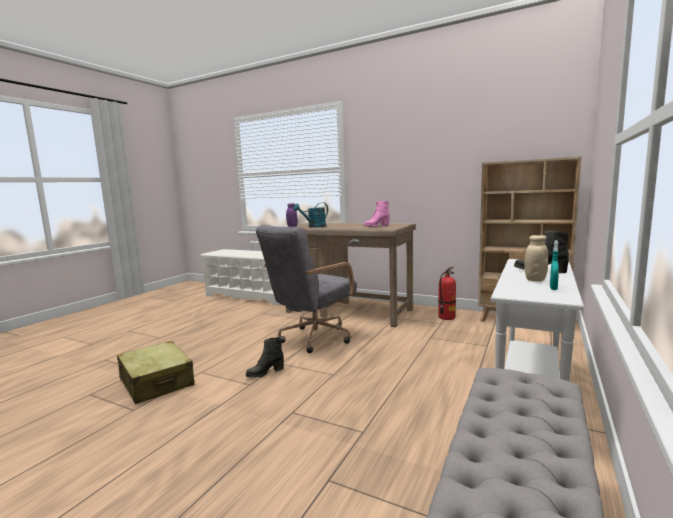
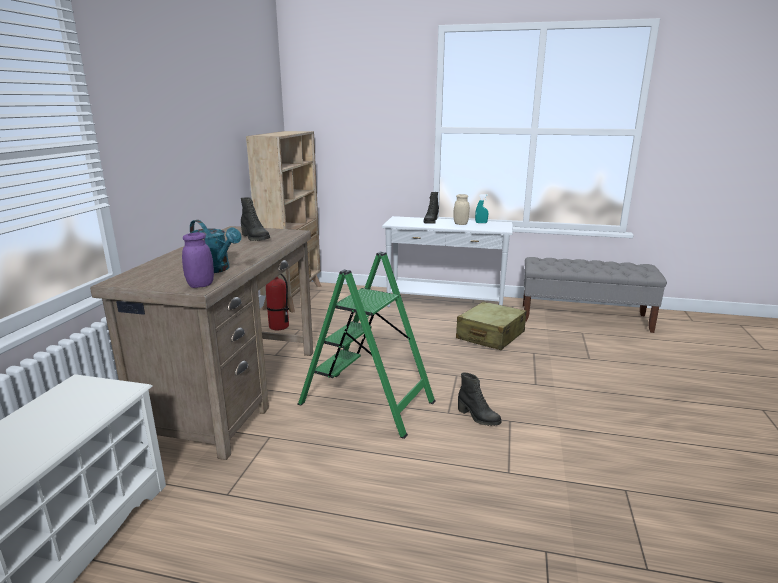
camera: 105 degrees left, 10 degrees up
(156, 382) = (562, 506): beige suitcase -> beige suitcase (490, 336)
(313, 340) = (368, 403): grey office chair -> green step ladder
(376, 226) = (255, 238): pink boot -> black boot

